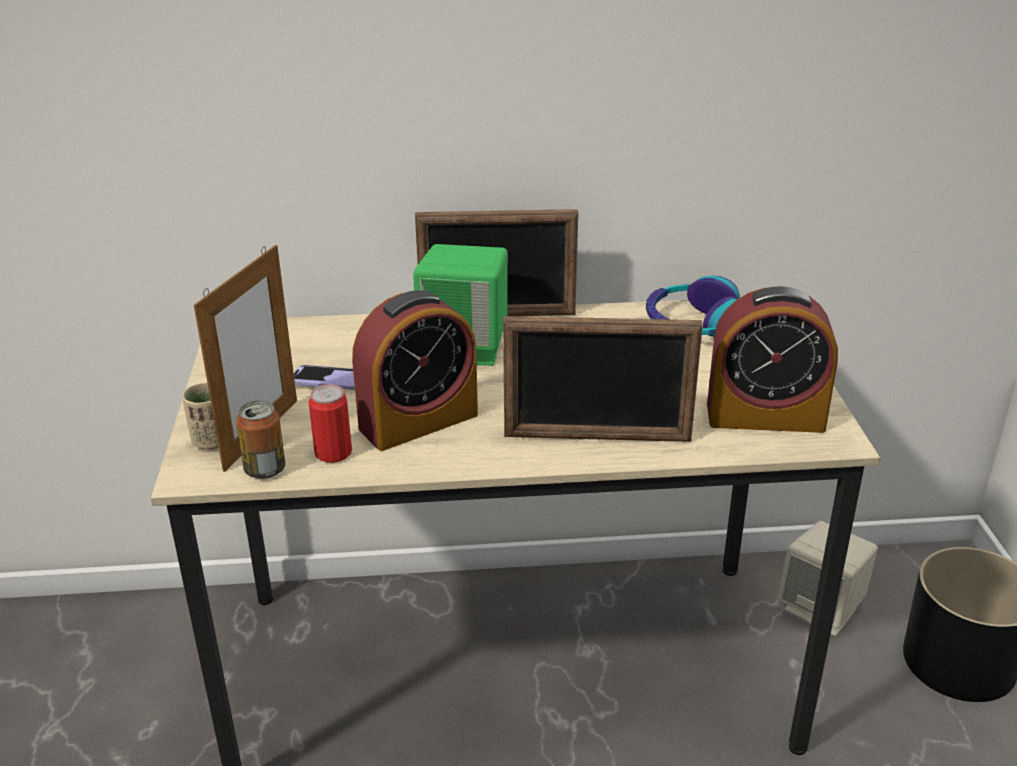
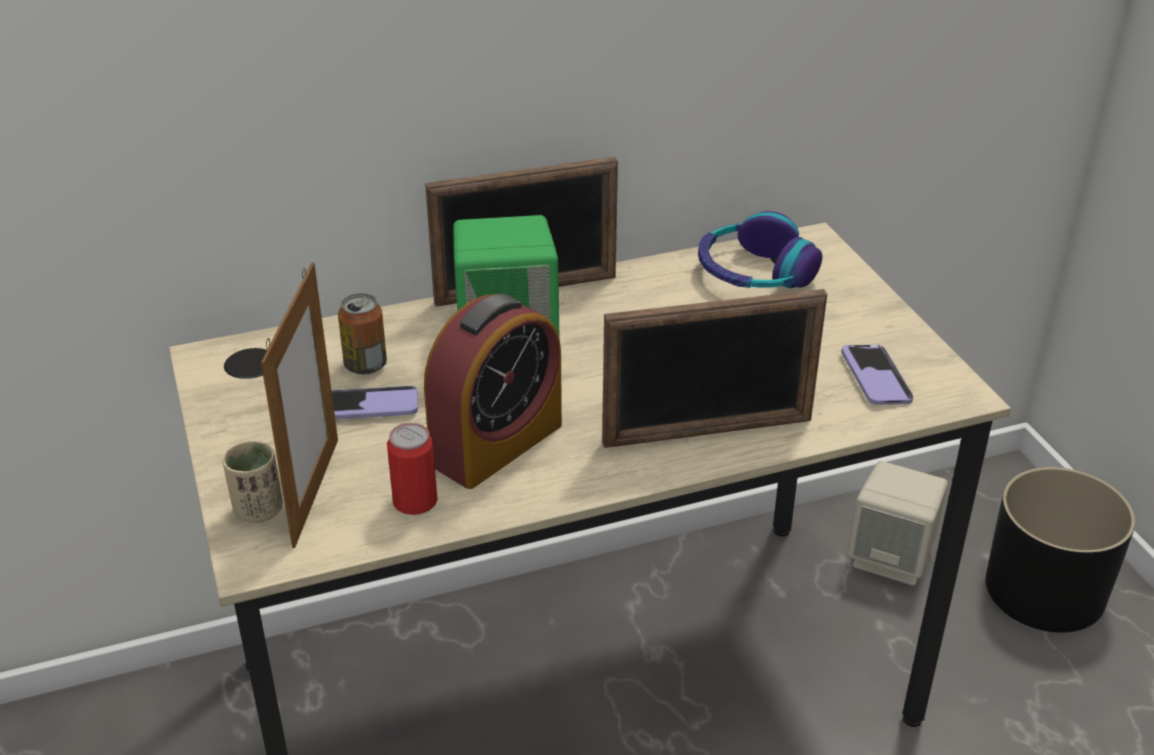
camera: 15 degrees left, 5 degrees up
(265, 470) = (343, 537): can -> can (365, 365)
(765, 416) = (876, 377): alarm clock -> phone

